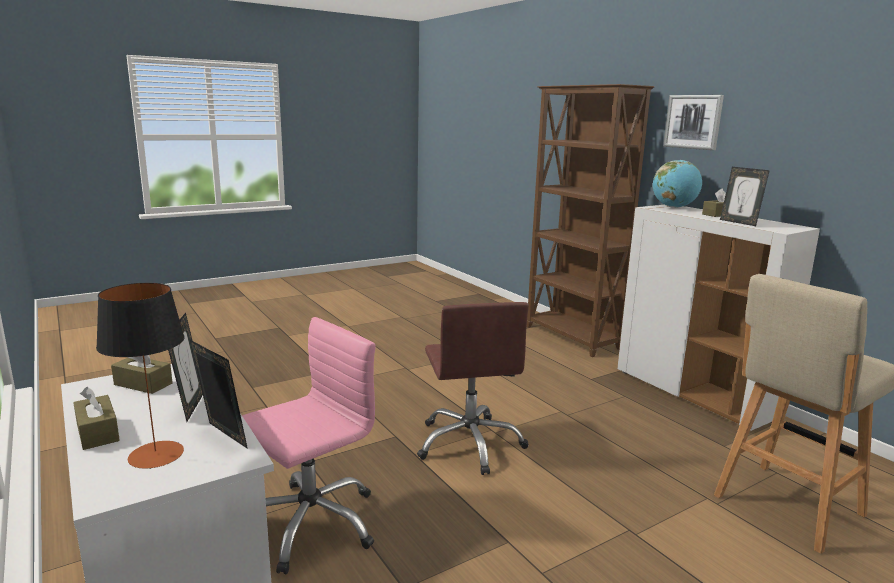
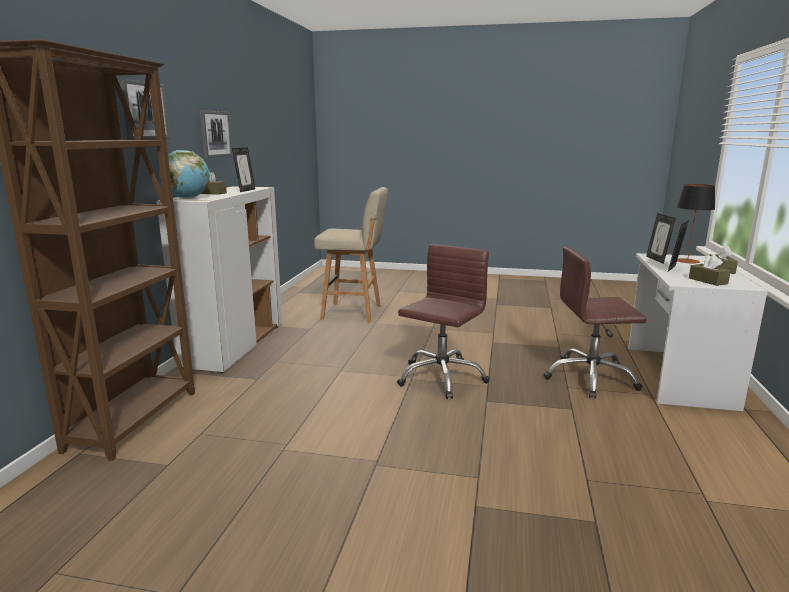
camera: 135 degrees left, 0 degrees up
(310, 523) = (590, 378): pink office chair -> brown office chair
(819, 152) = (215, 134): none -> picture

